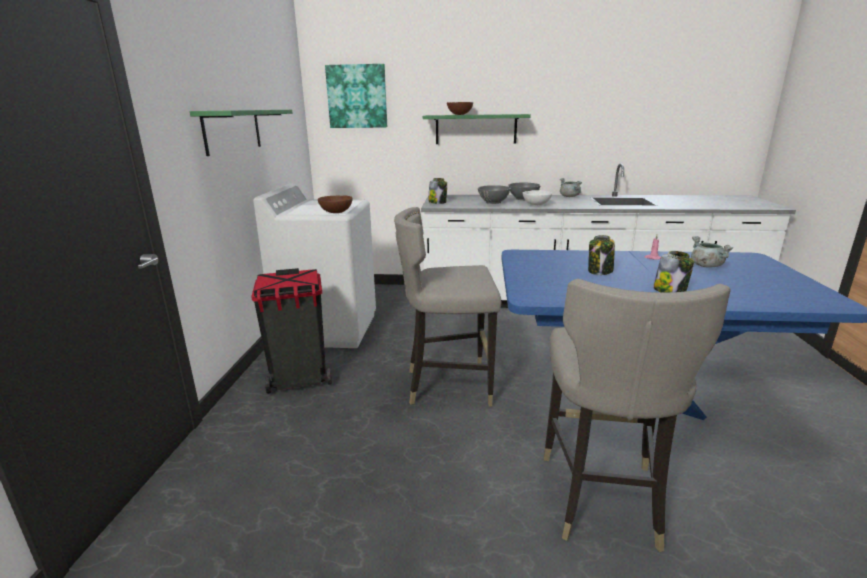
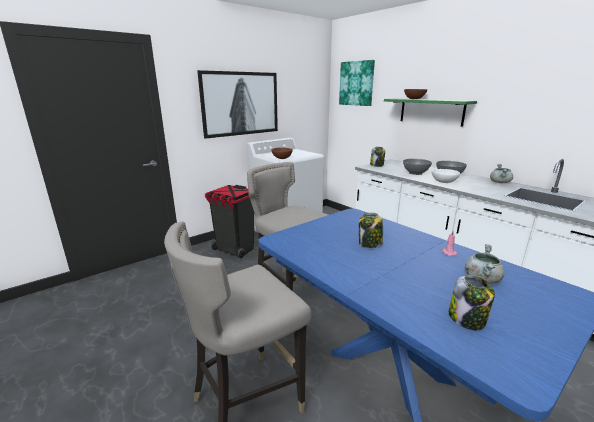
camera: 45 degrees right, 0 degrees up
(232, 131) = (240, 104): green shelf -> picture
(670, 291) = (376, 278): jar -> jar (467, 319)

